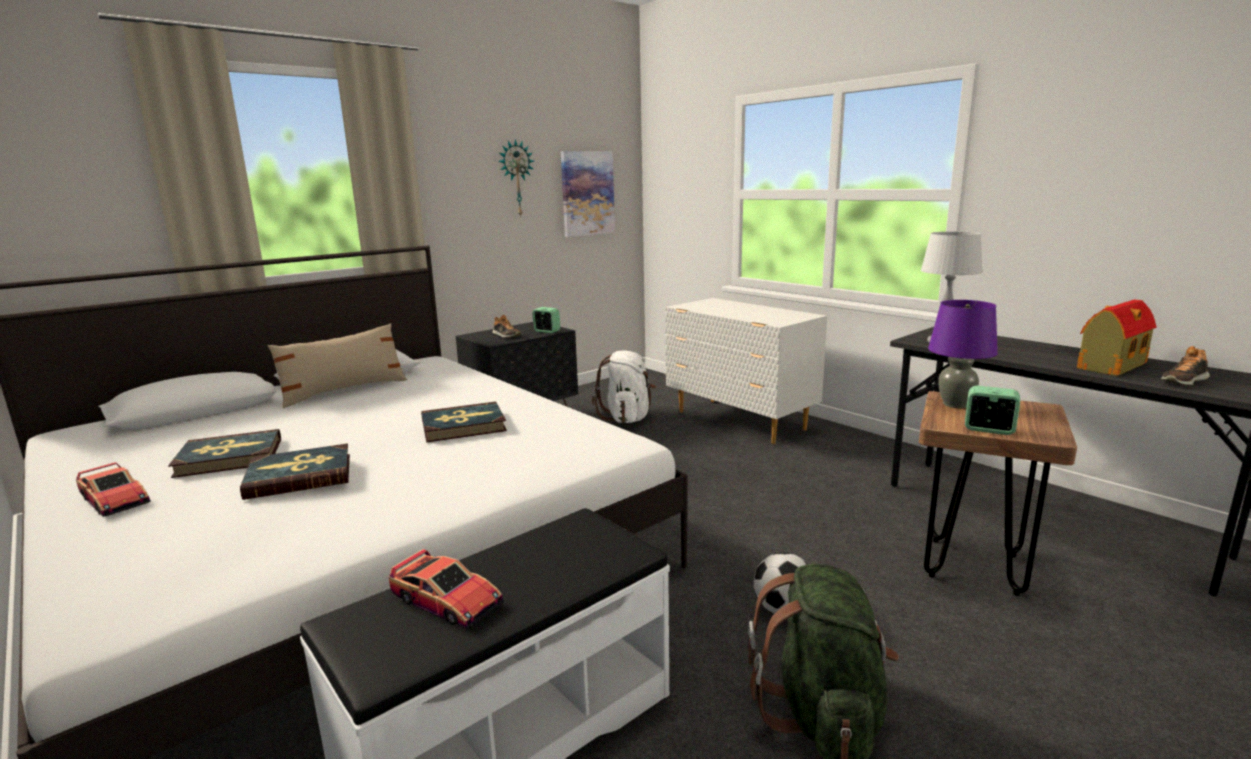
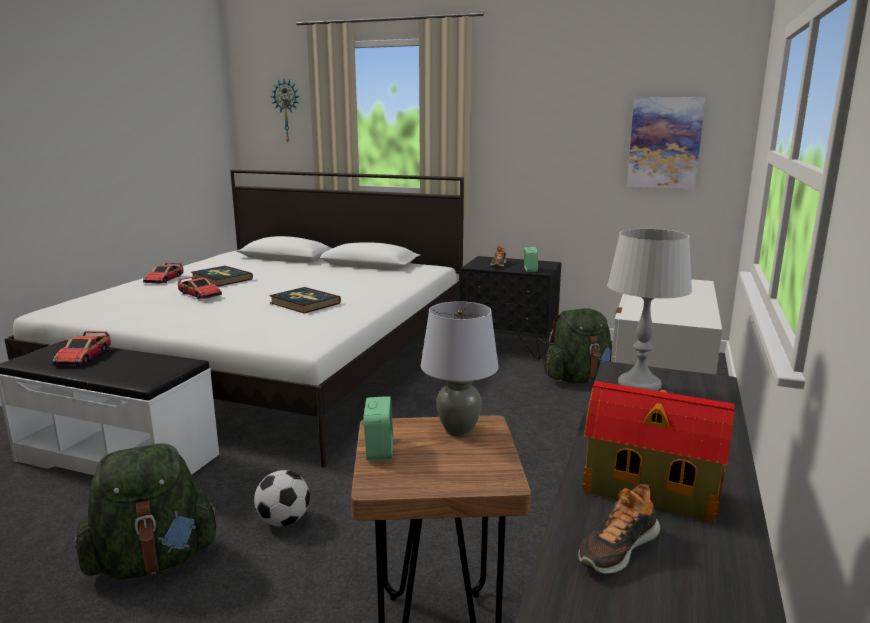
camera: 60 degrees right, 0 degrees up
(300, 476) = (200, 294): book -> toy car
(344, 391) = (344, 269): beige pillow -> none
(516, 178) = (576, 124): wall clock -> wall clock (287, 111)
(627, 418) = (578, 378): white backpack -> green backpack
(955, 404) = (458, 430): purple table lamp -> grey table lamp
(1183, 381) = (617, 548): shoe -> shoe turned 75 degrees counterclockwise

